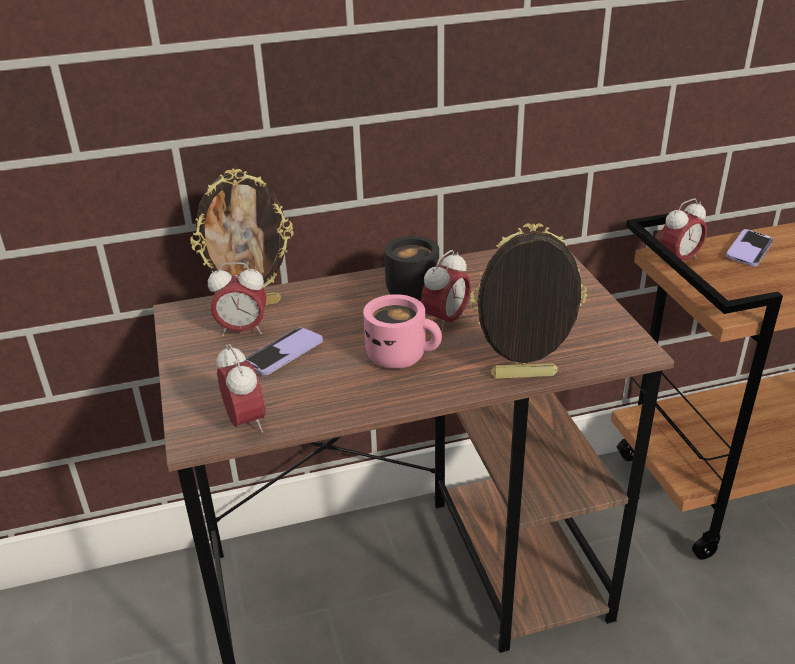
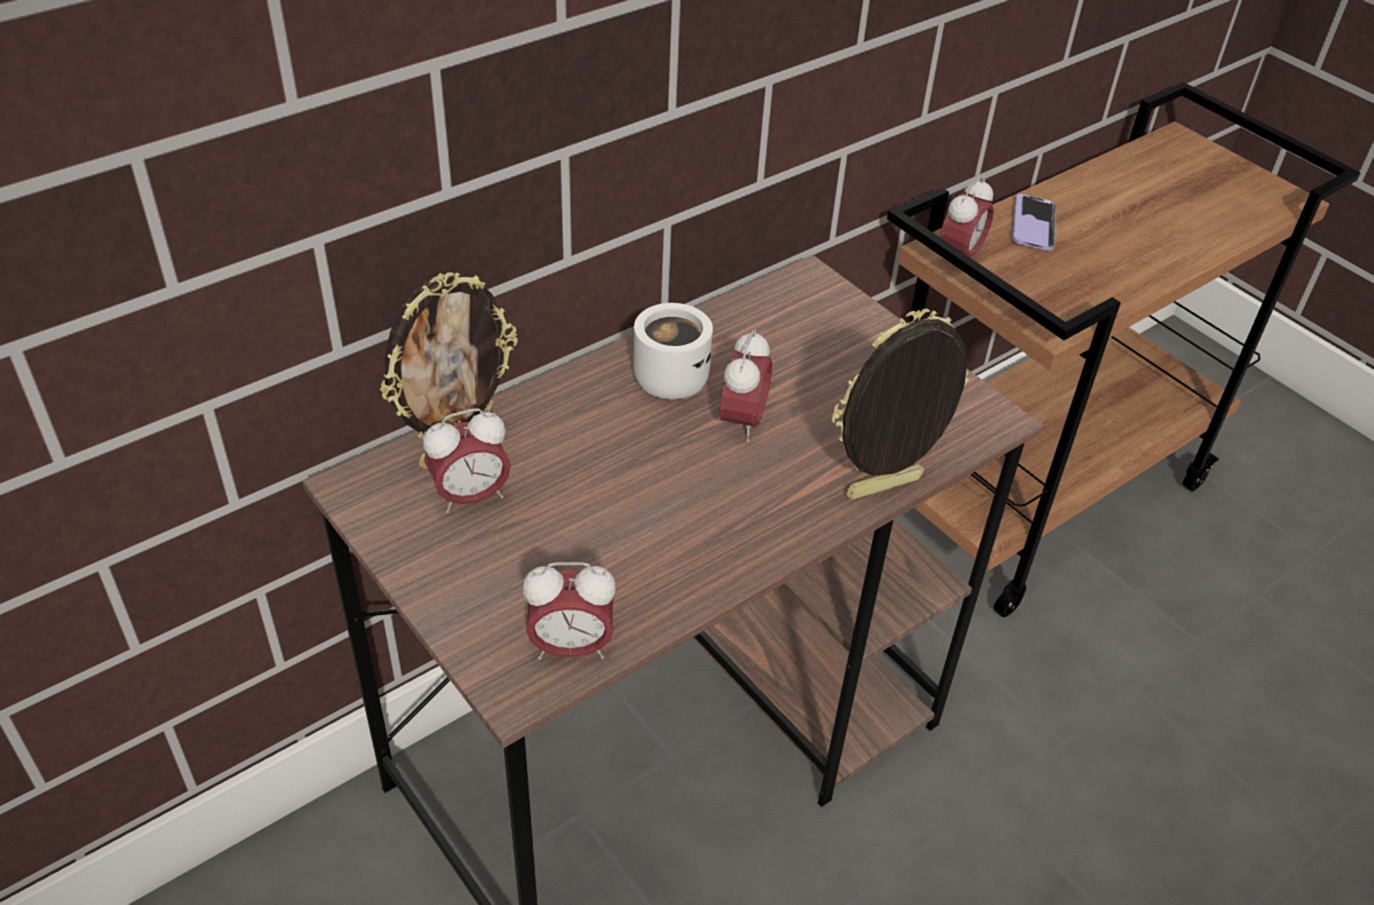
camera: 25 degrees left, 10 degrees up
(245, 422) = (571, 647): alarm clock -> alarm clock turned 135 degrees clockwise
(283, 353) = (554, 523): phone -> none
(402, 355) = (716, 489): pink mug -> none
(411, 288) = (667, 376): black mug -> white mug

